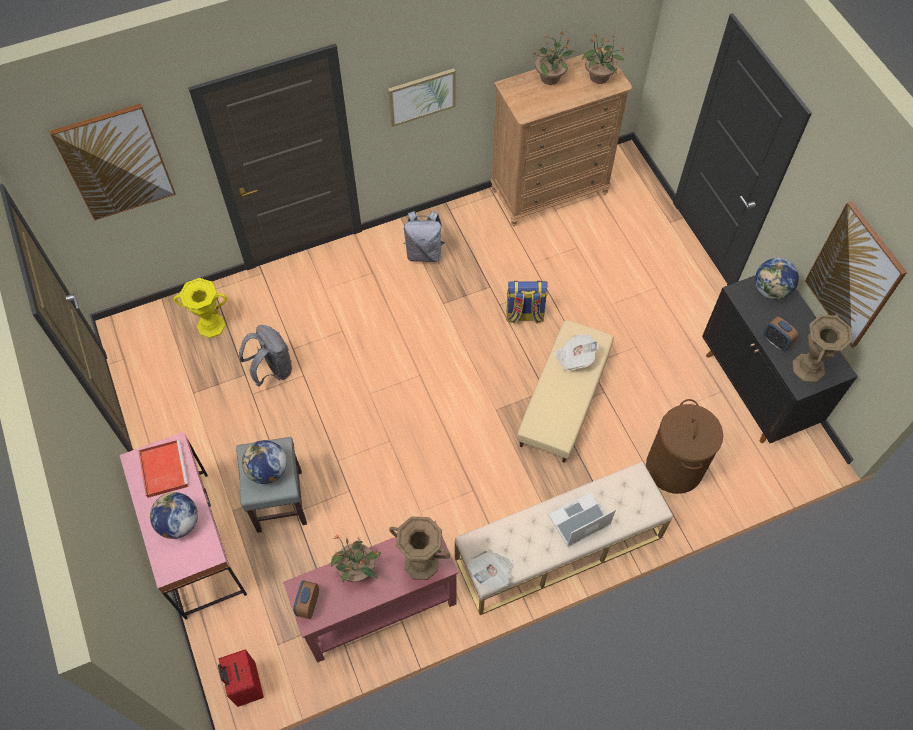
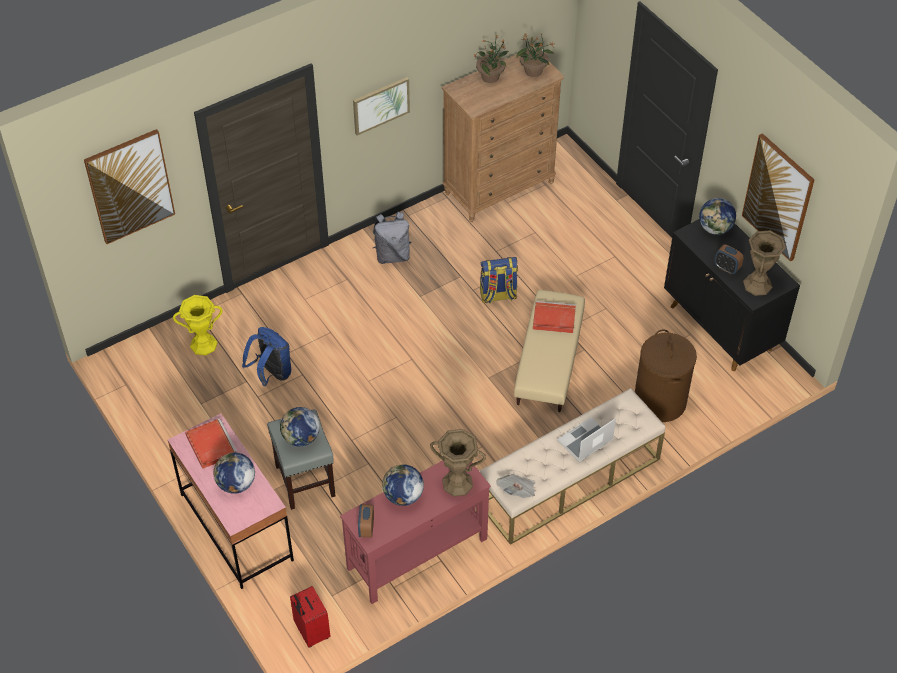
camera: 10 degrees left, 10 degrees down
(272, 370) = (271, 374): grey backpack -> blue backpack
(357, 569) = (403, 496): potted plant -> globe
(574, 357) = (553, 319): newspaper -> red tray

